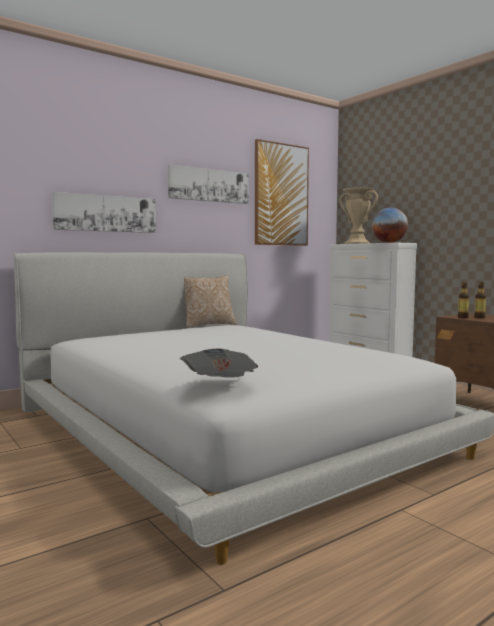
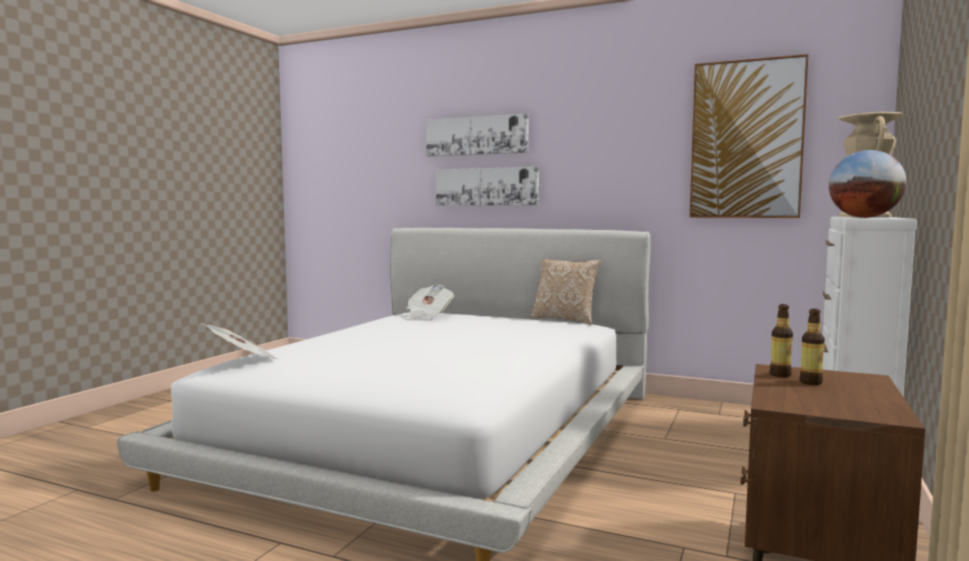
camera: 60 degrees right, 0 degrees up
(124, 337) = (427, 316): none -> newspaper
(209, 185) = (615, 141): picture -> picture (476, 136)

